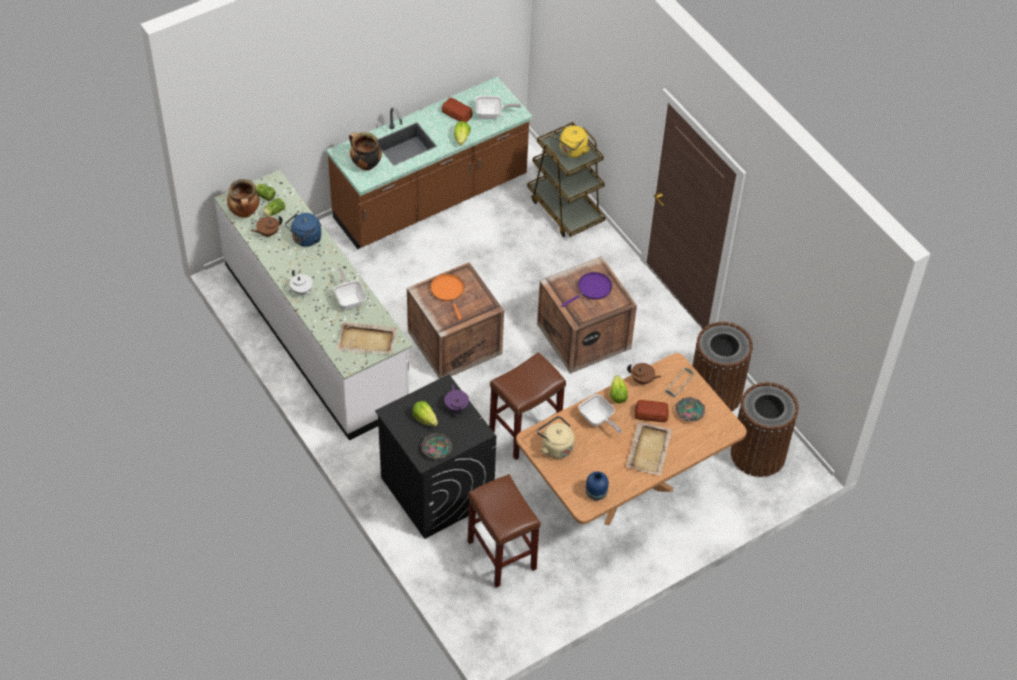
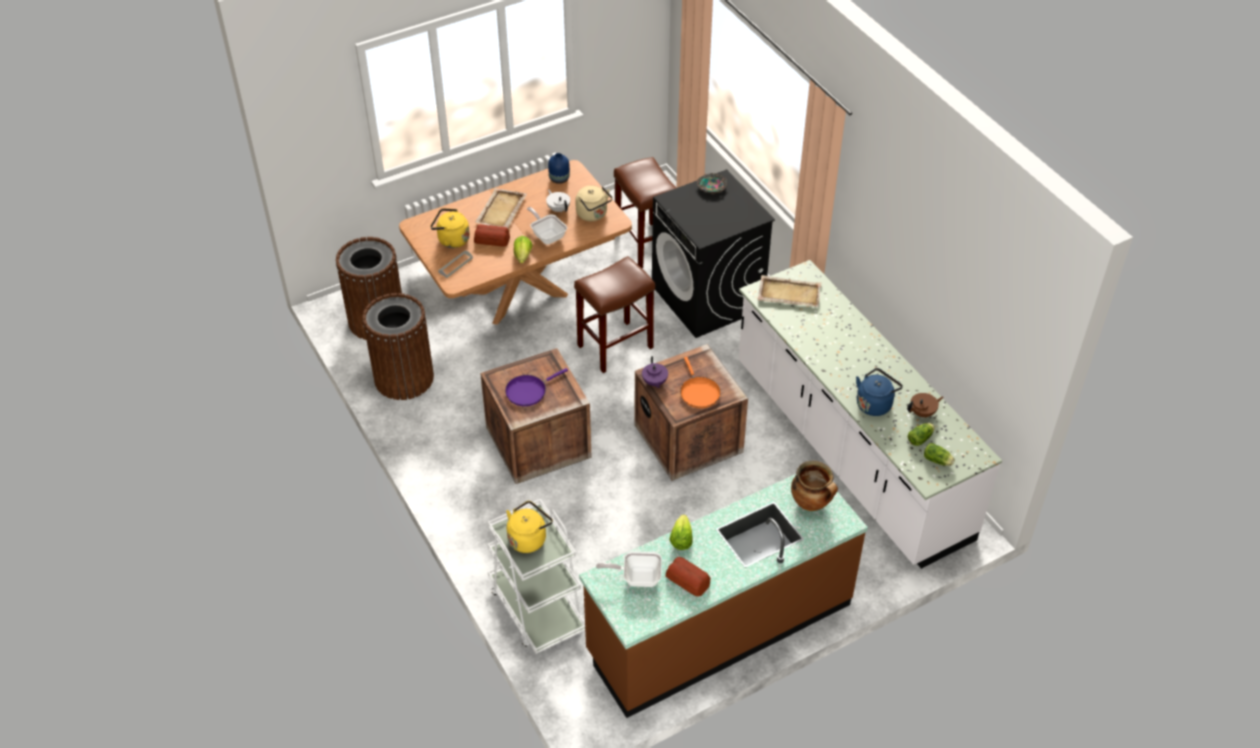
camera: 175 degrees left, 5 degrees down
(245, 213) = (957, 438): cooking pot -> none
(302, 291) = (869, 345): white teapot -> white teapot (558, 209)
(349, 299) = (813, 335): frying pan -> none
(425, 419) = (724, 211): lettuce -> none
(456, 406) = (692, 220): purple teapot -> purple teapot (654, 382)
(565, 209) = (537, 608): brown cart -> white cart
(642, 380) = (494, 269): brown teapot -> none
(690, 412) = (451, 240): bowl -> yellow kettle

